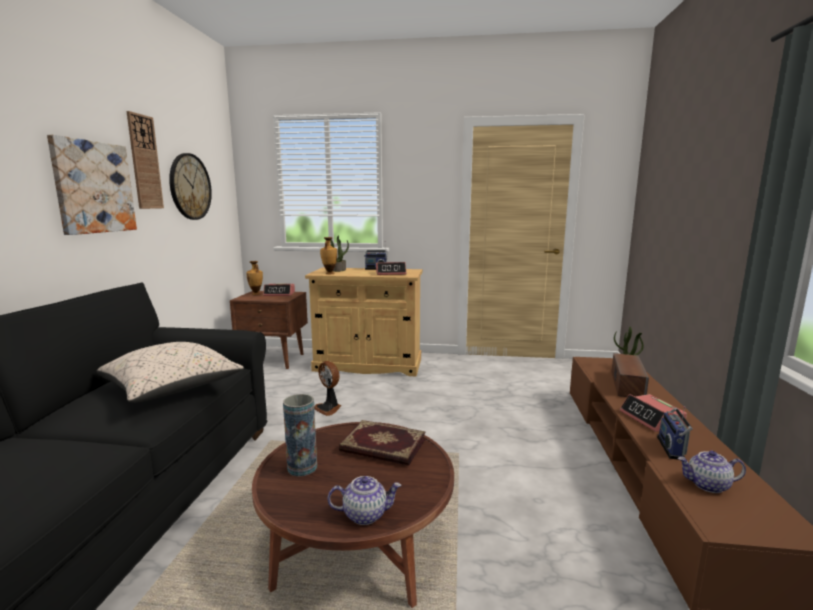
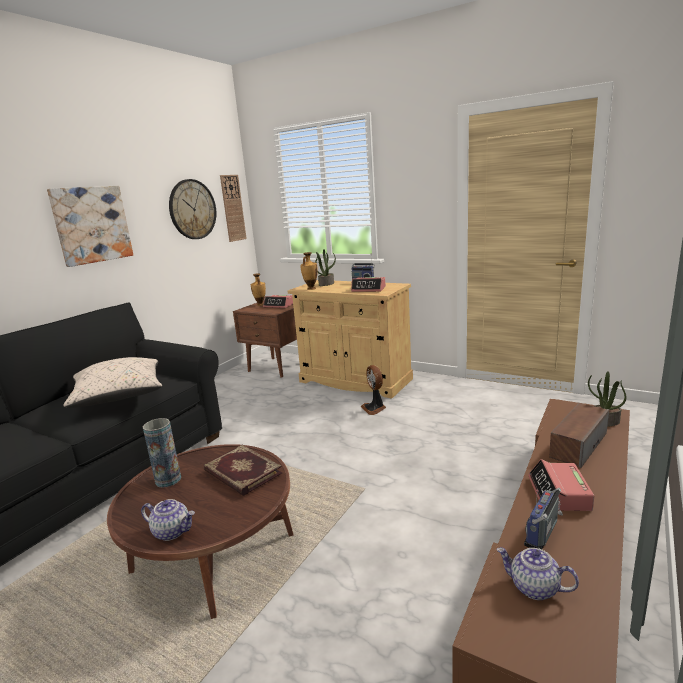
camera: 25 degrees right, 5 degrees up
(144, 162) = (142, 195): wall clock -> wall clock (233, 208)
(328, 408) = (286, 422): fan -> fan (374, 408)

